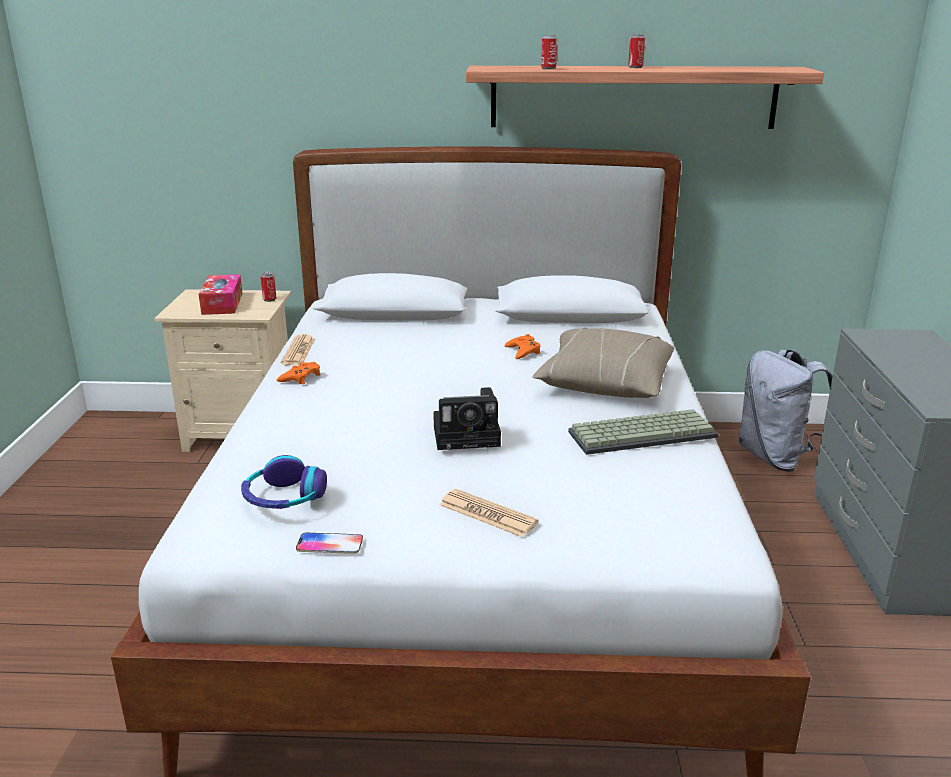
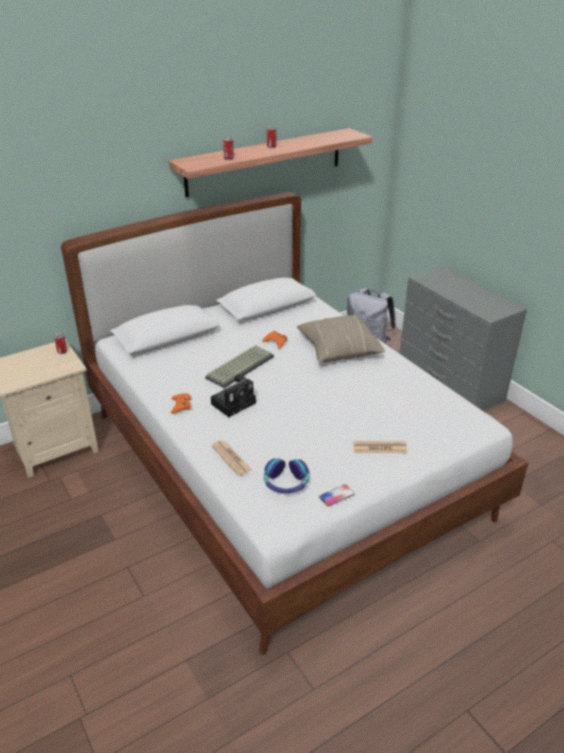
camera: 35 degrees left, 10 degrees up
(222, 303) = (33, 366): tissue box -> none
(298, 351) = (151, 387): newspaper -> newspaper (231, 458)
(469, 435) = (320, 408): camera -> camera (234, 402)
(643, 433) = (390, 374): keyboard -> keyboard (240, 366)

